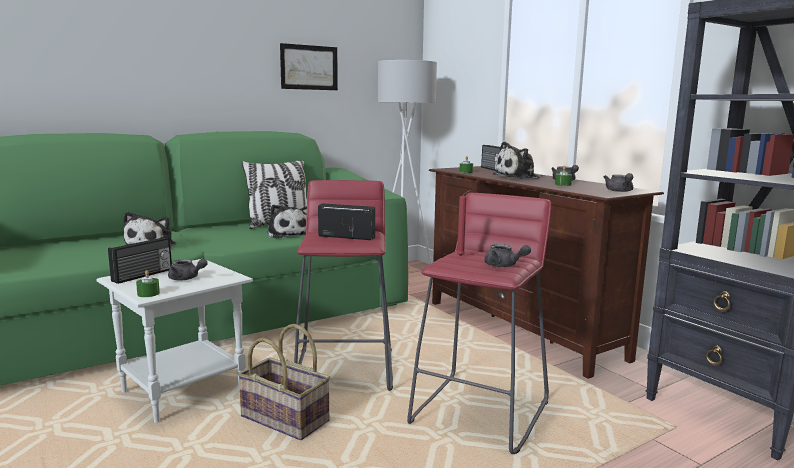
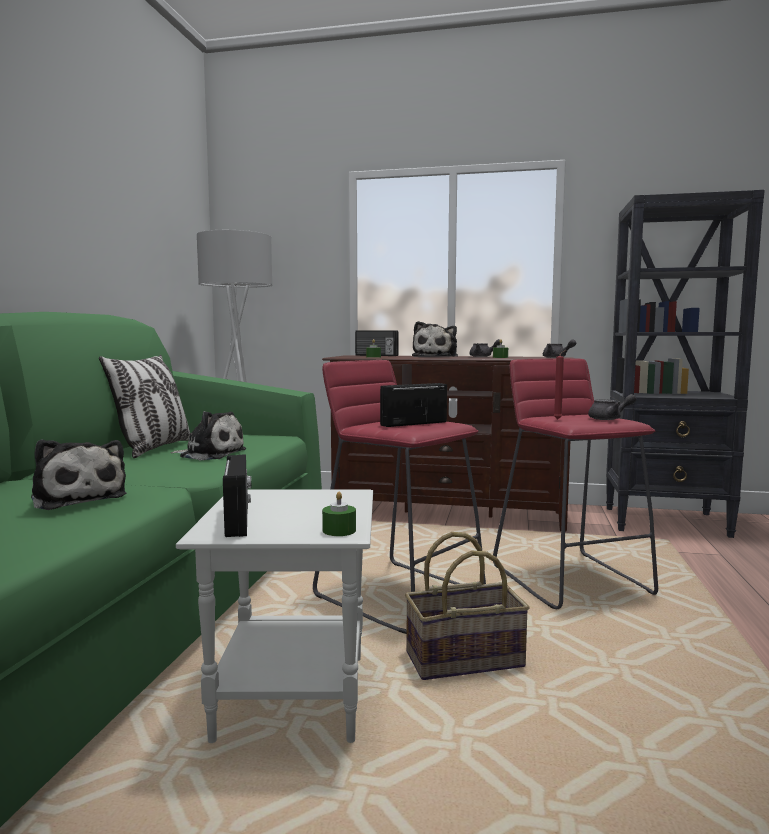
camera: 45 degrees left, 5 degrees down
(186, 278) = (311, 507): grey teapot -> none
(309, 67) = (118, 229): picture -> none

